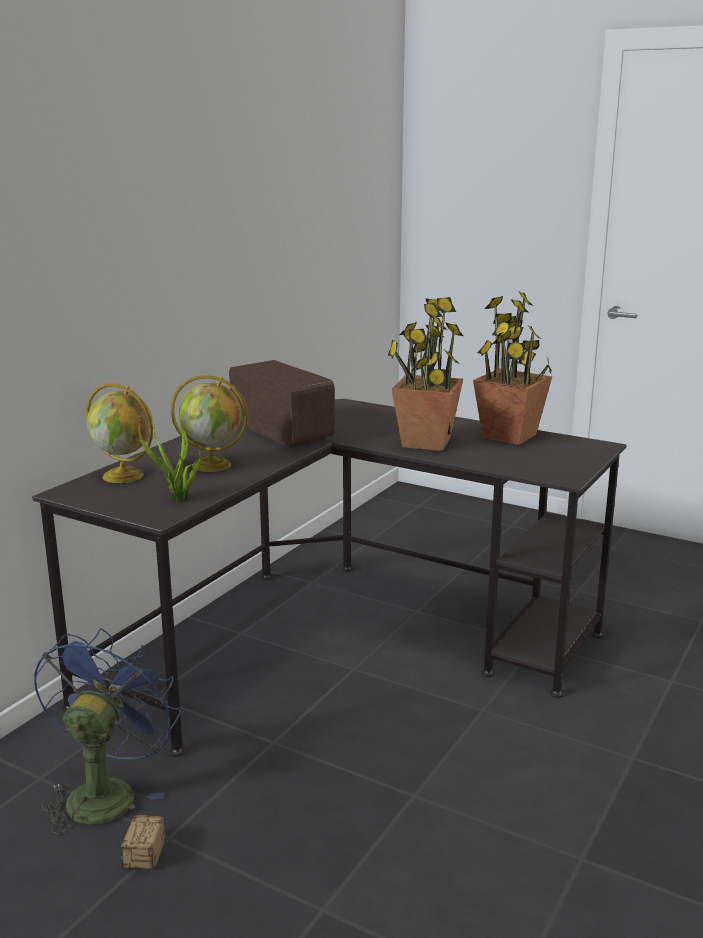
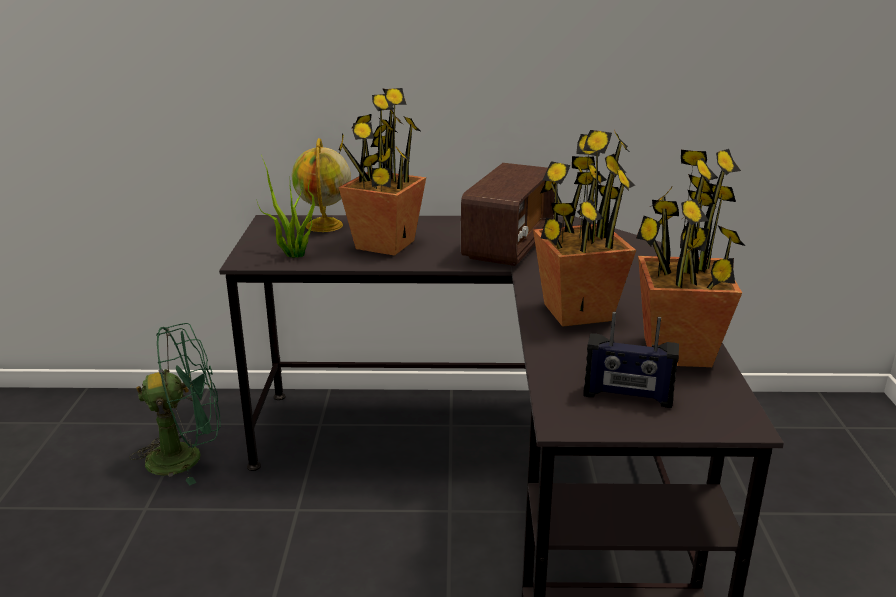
camera: 60 degrees right, 5 degrees up
(105, 791) = (187, 457): blue fan -> green fan
(135, 877) = (95, 512): storage box -> none
(213, 465) = (384, 245): globe -> potted plant
(550, 459) = (627, 396): none -> radio

